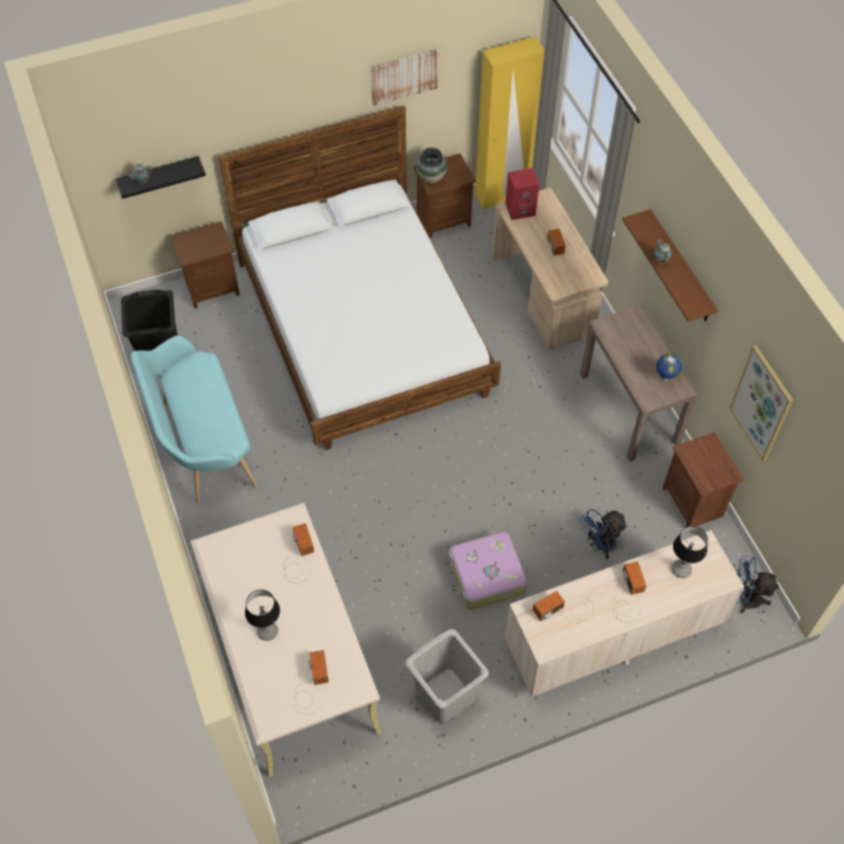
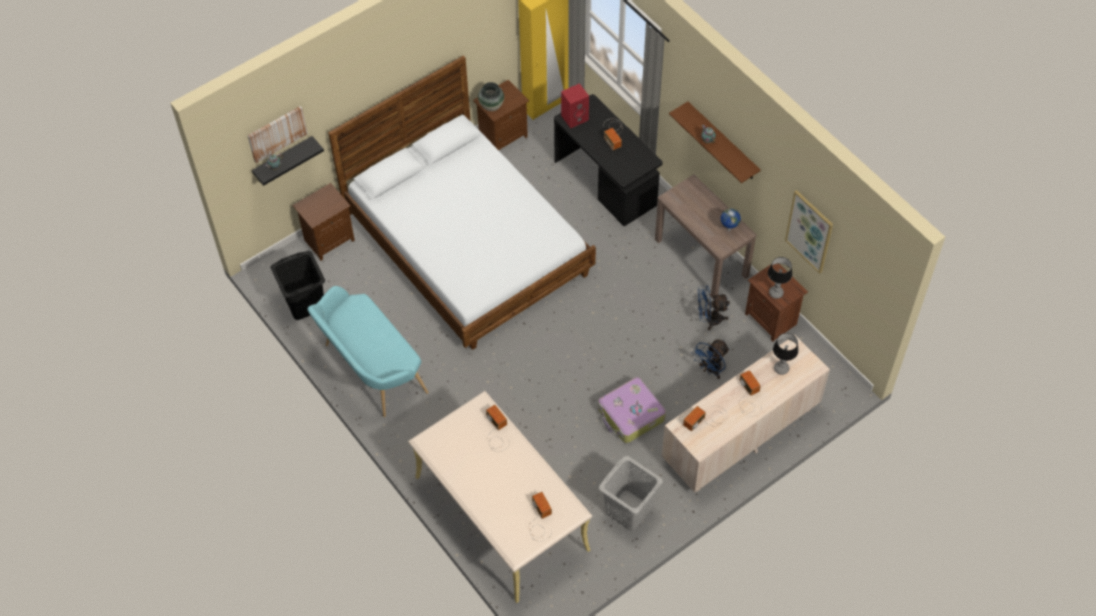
camera: 15 degrees left, 0 degrees up
(268, 631) = (493, 490): table lamp -> table lamp (776, 292)
(404, 76) = (461, 33): picture -> picture (277, 133)
(544, 296) = (606, 182): beige desk -> black desk
(745, 598) = (829, 382): blue fan -> blue fan (709, 319)

